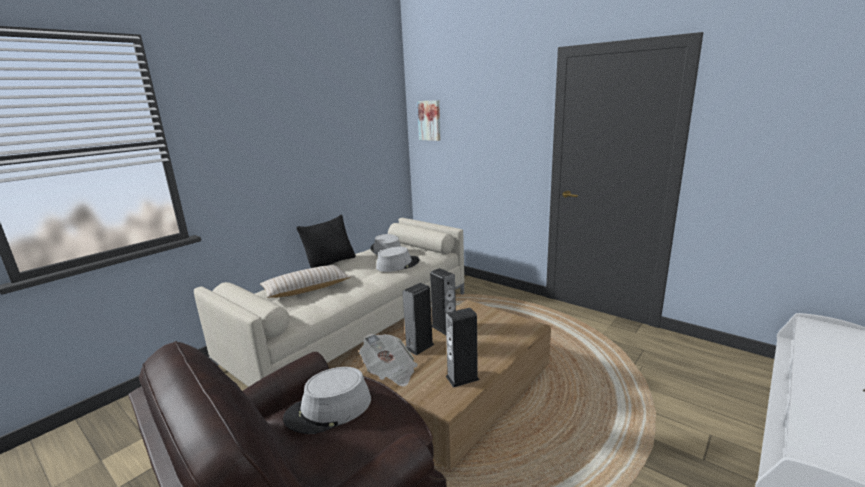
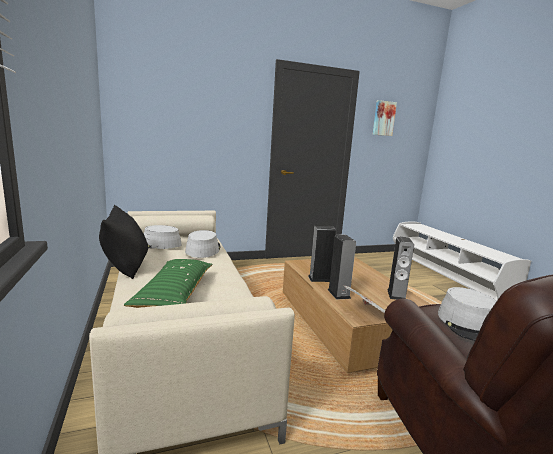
camera: 60 degrees left, 5 degrees down
(307, 289) = (174, 293): beige pillow -> green pillow
(430, 120) = (138, 104): picture -> picture (383, 118)

